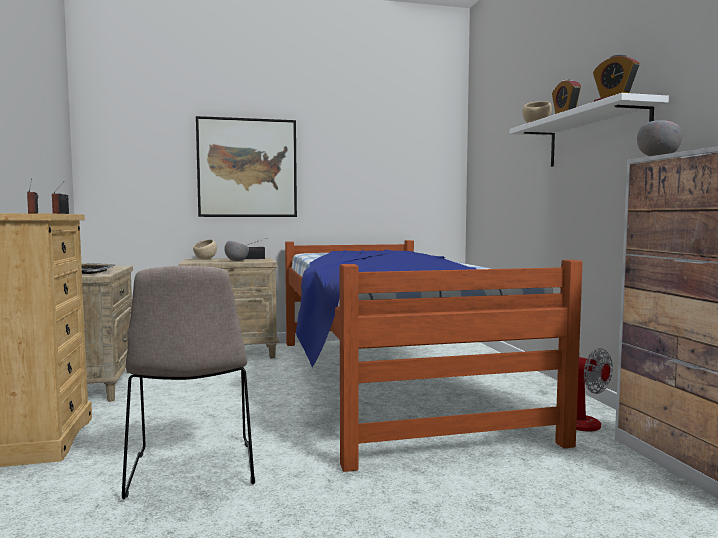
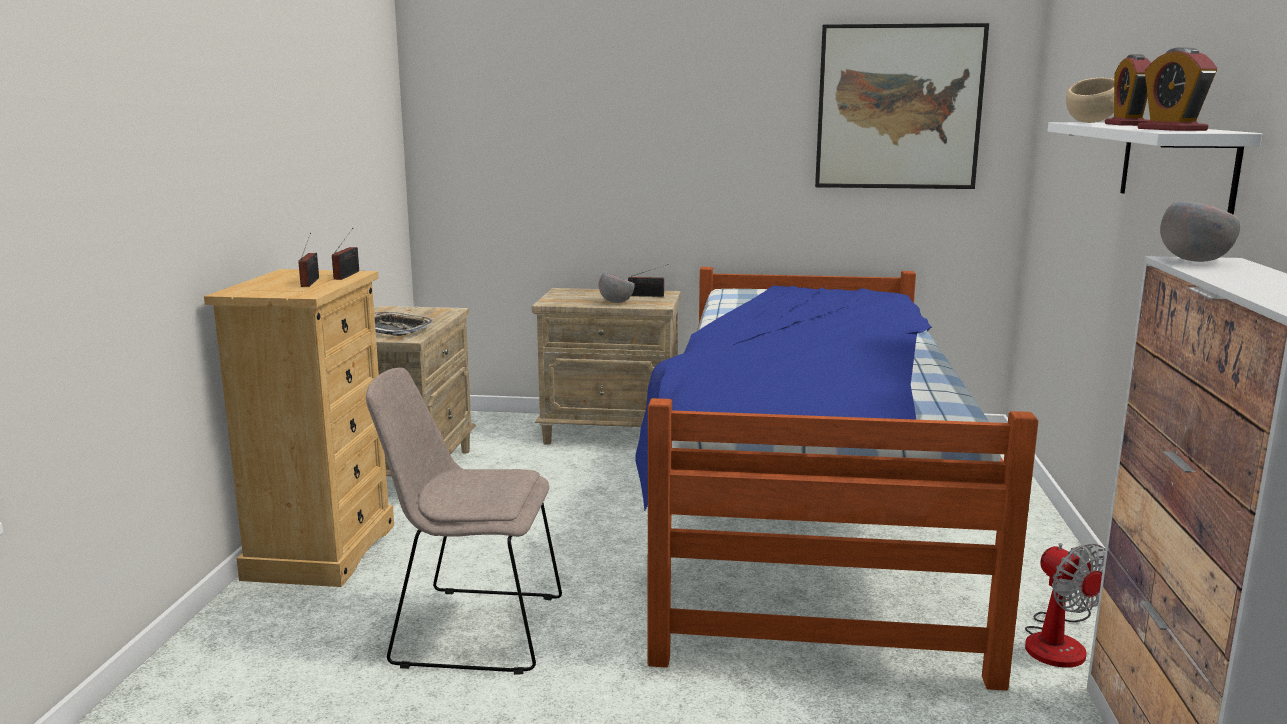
camera: 20 degrees right, 10 degrees up
(192, 471) = (472, 629): beige chair -> beige chair turned 90 degrees clockwise
(205, 259) = (578, 292): beige bowl -> none
(247, 168) = (646, 150): picture -> picture (898, 107)

